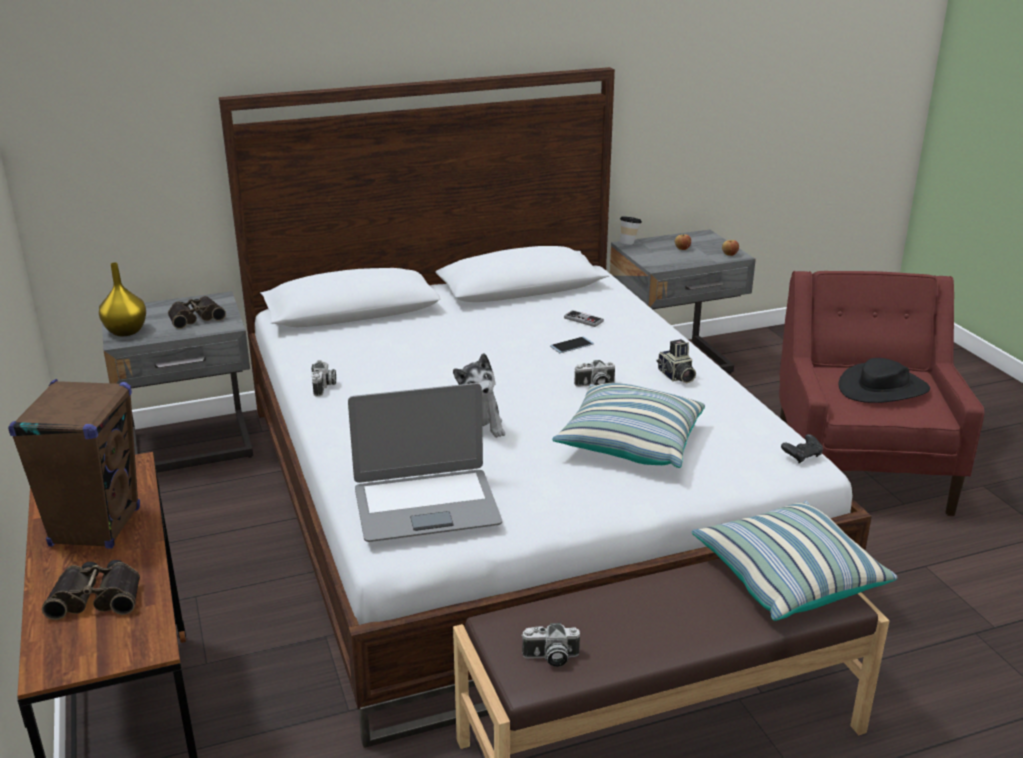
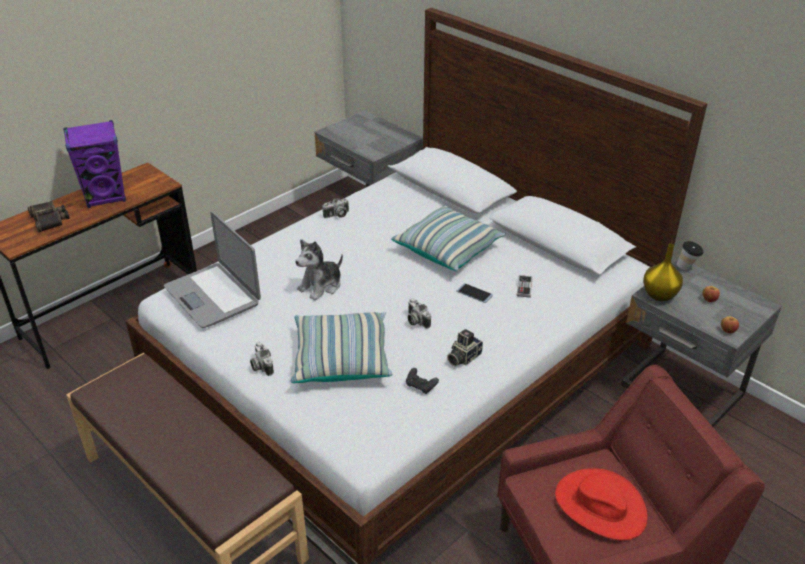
camera: 65 degrees right, 10 degrees up
(96, 526) = (106, 197): brown speaker -> purple speaker
(126, 332) = (341, 128): yellow vase -> yellow vase (659, 295)
(195, 317) = (376, 141): binoculars -> none
(550, 658) = (115, 394): camera -> camera (261, 366)
(787, 578) = (235, 484): pillow -> pillow (448, 249)
(802, 456) = (375, 452): black game controller -> black game controller (421, 386)
(883, 388) = (600, 506): black hat -> red hat

